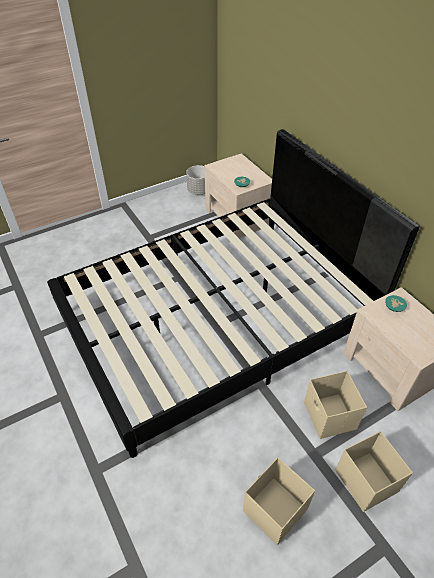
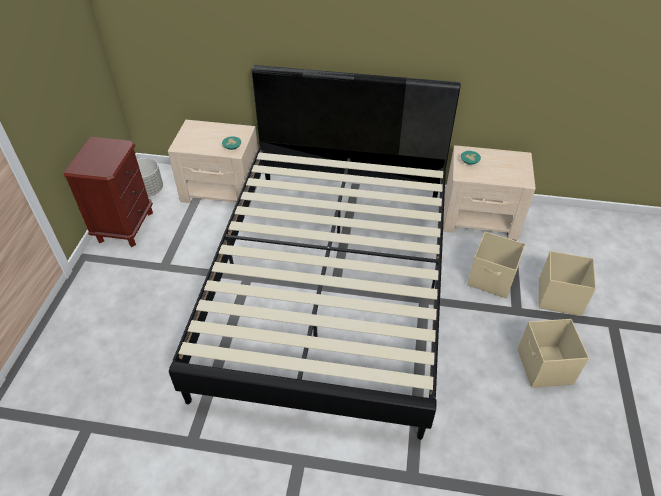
camera: 50 degrees left, 0 degrees up
(161, 202) = (125, 226): none -> brown nightstand

